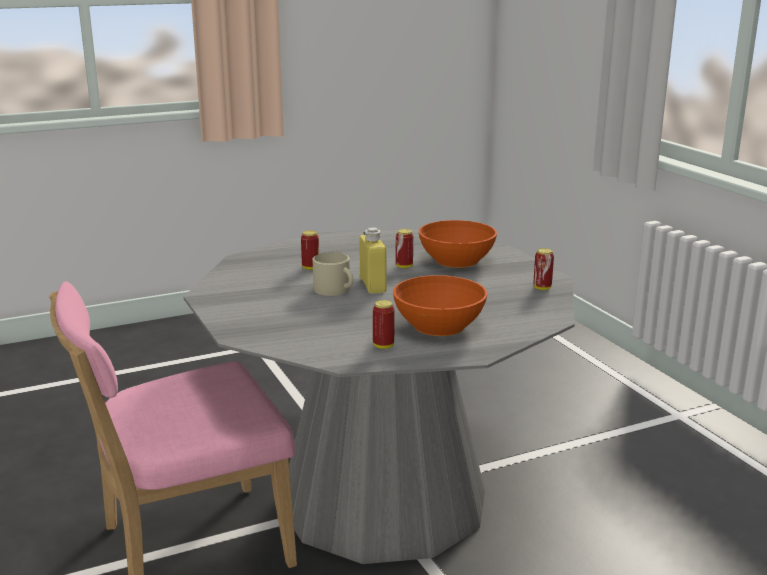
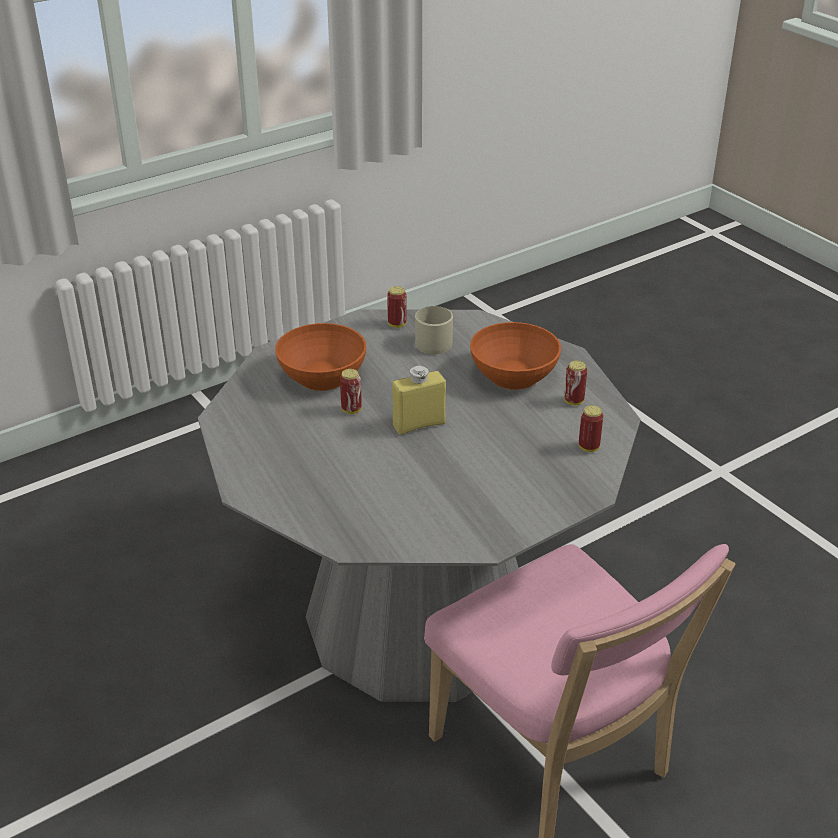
camera: 100 degrees left, 15 degrees up
(310, 268) = (372, 477): can -> can (588, 447)
(335, 290) = (441, 448): beige mug -> beige mug (436, 342)

